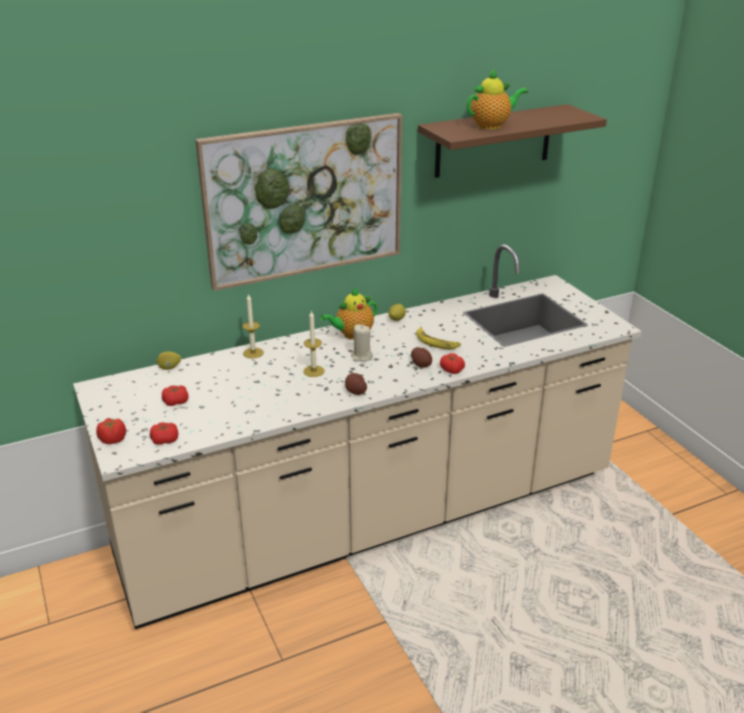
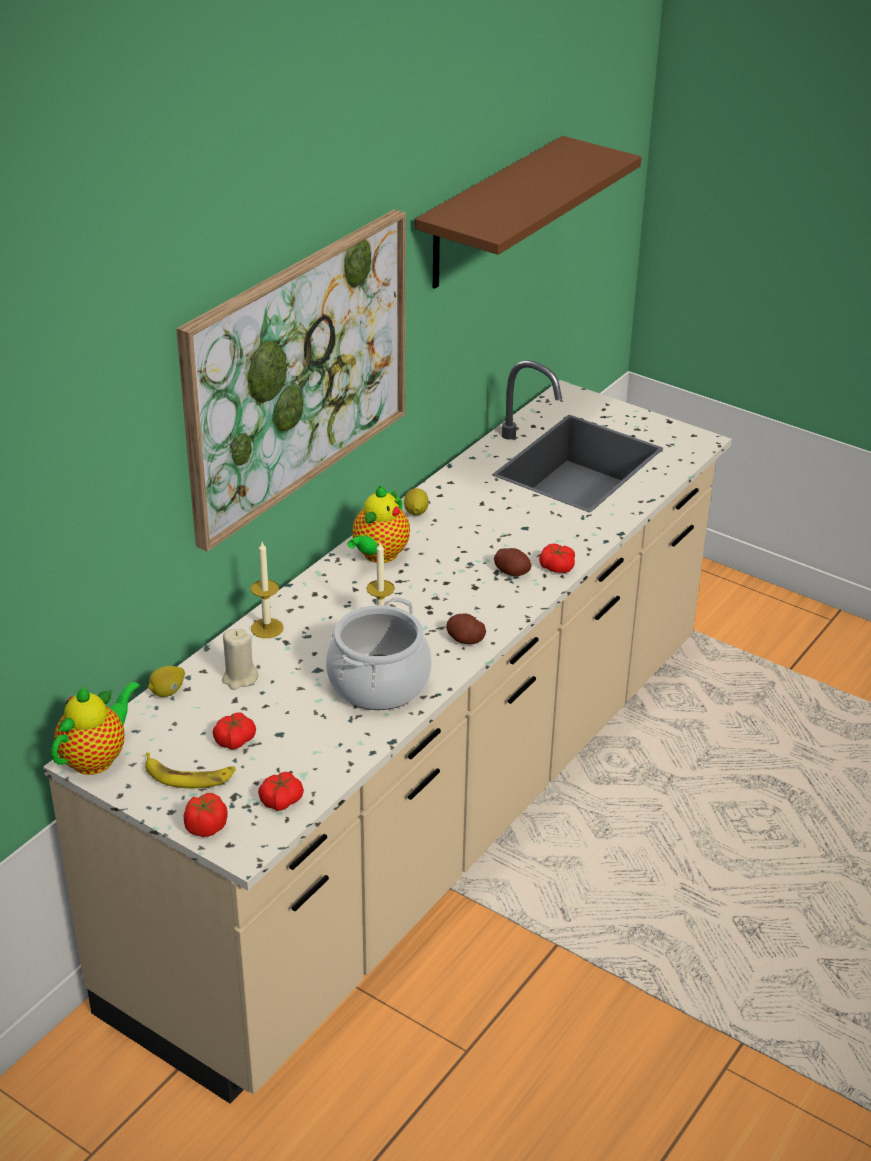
camera: 30 degrees left, 5 degrees up
(282, 398) = (379, 683): none -> cooking pot
(361, 356) = (423, 585): beige candle -> beige candle (239, 678)
(436, 342) = (500, 532): banana -> banana (188, 775)
(492, 126) = (516, 200): teapot -> teapot (97, 758)

